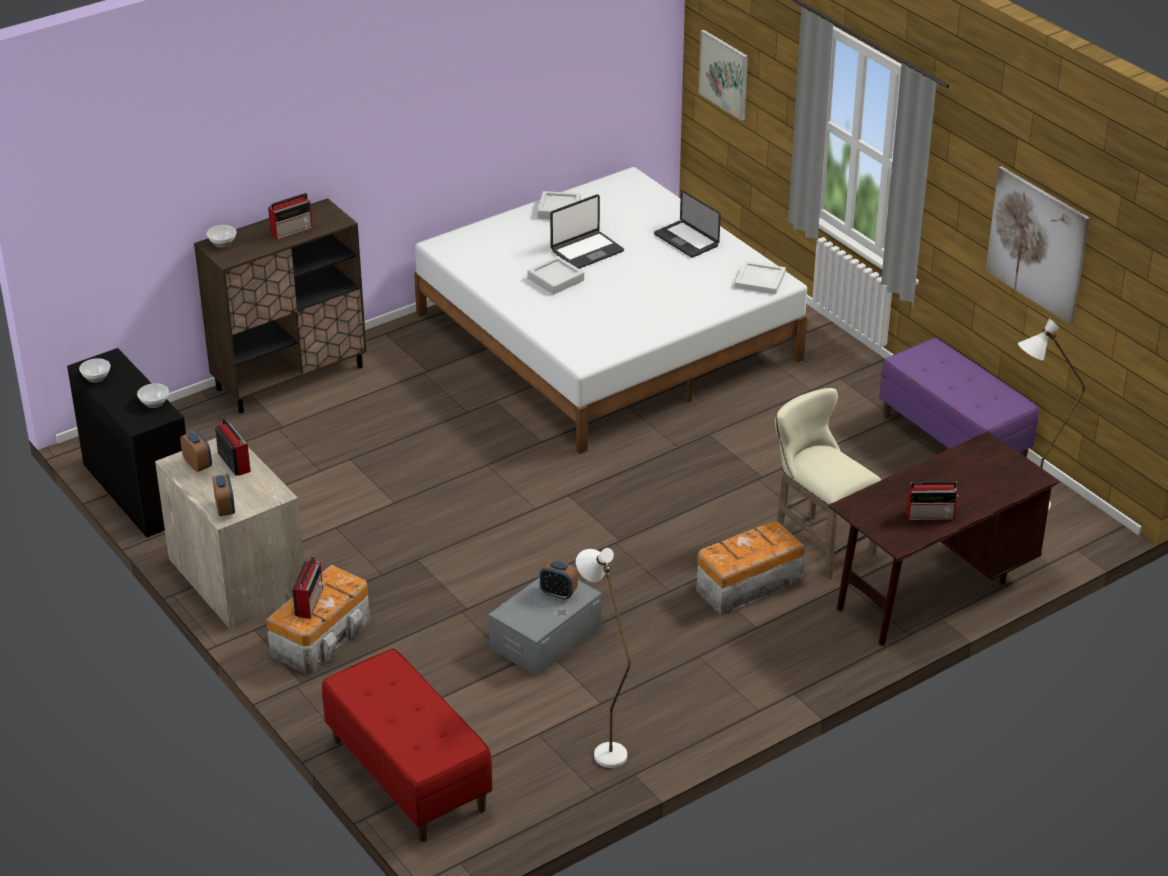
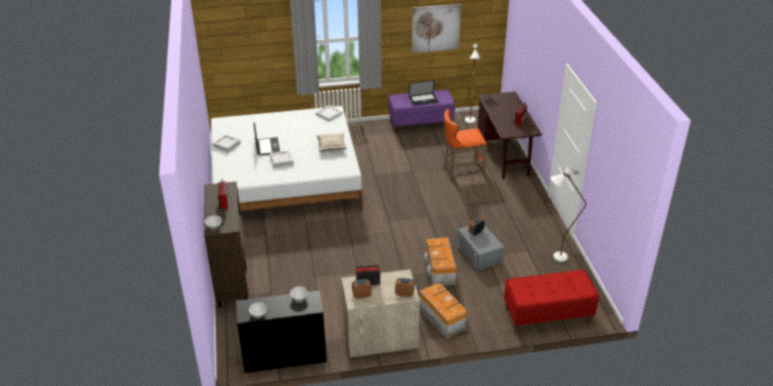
camera: 65 degrees left, 0 degrees up
(309, 602) = (444, 303): radio -> none
(644, 317) = (331, 147): none -> pillow
(686, 240) = (283, 122): laptop -> laptop (423, 100)
(724, 74) = (233, 54): picture -> none
(746, 586) = (477, 194): storage box -> storage box (440, 270)
(818, 542) = (461, 170): beige stool -> orange stool

